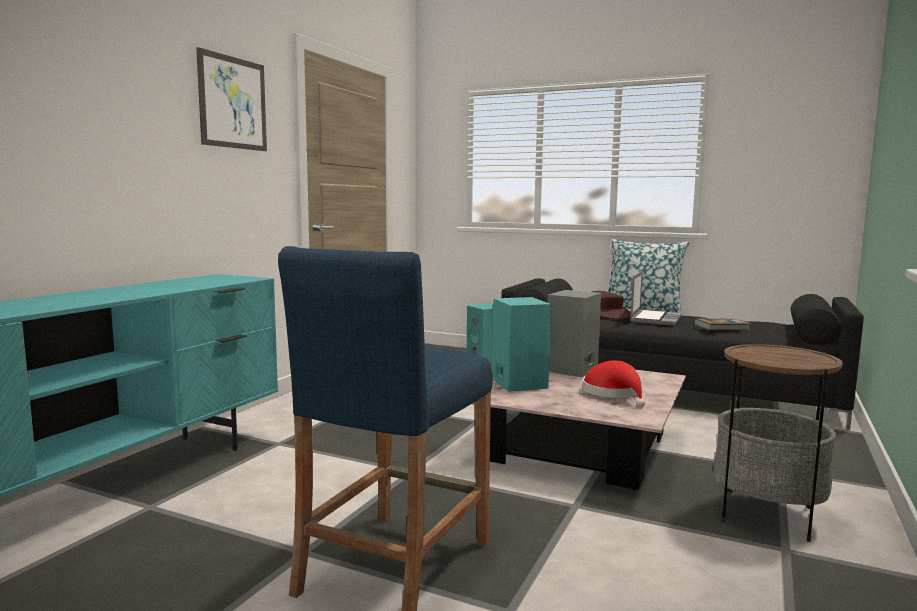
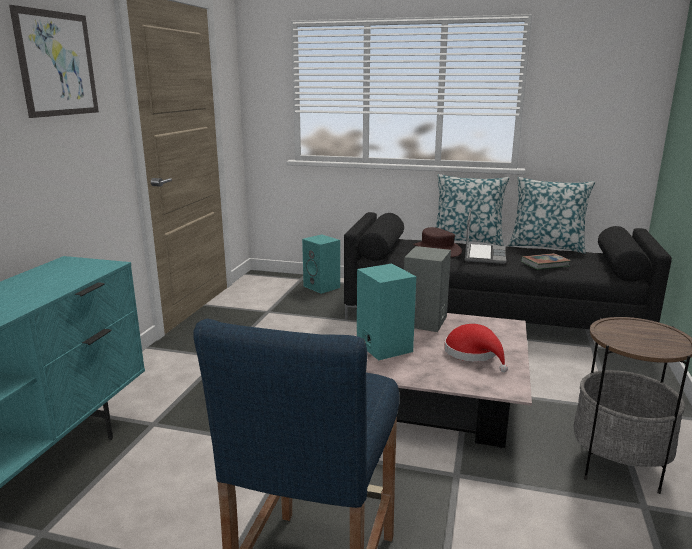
camera: 10 degrees left, 10 degrees up
(731, 317) = (546, 246): none -> pillow

